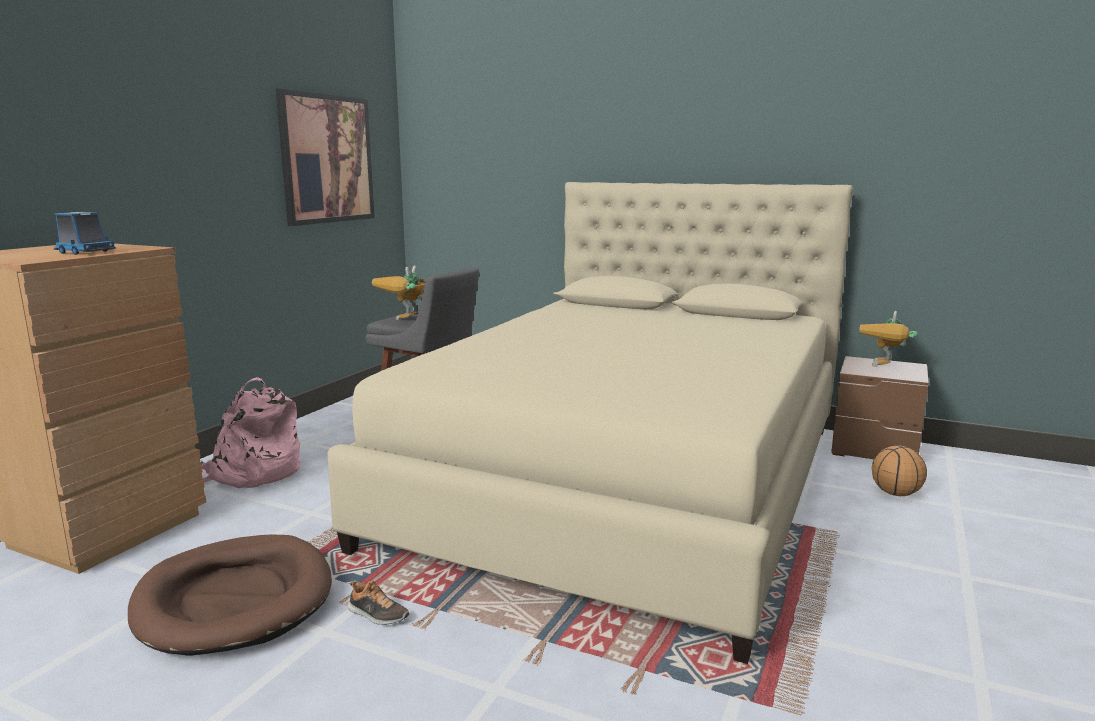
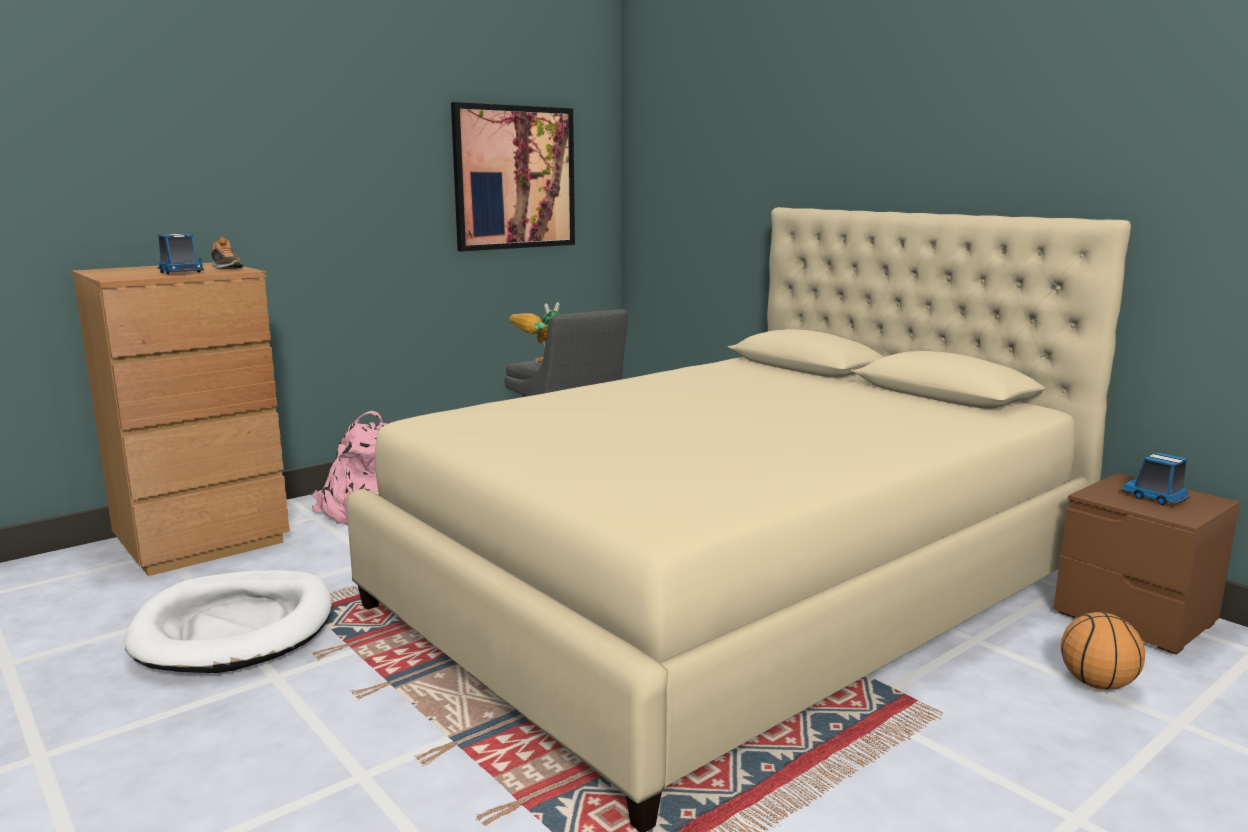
camera: 25 degrees right, 0 degrees up
(235, 599) = (235, 628): brown dog bed -> white dog bed
(377, 615) = (333, 673): shoe -> shoe (226, 268)
(885, 368) = (1155, 497): toy robot -> toy truck

